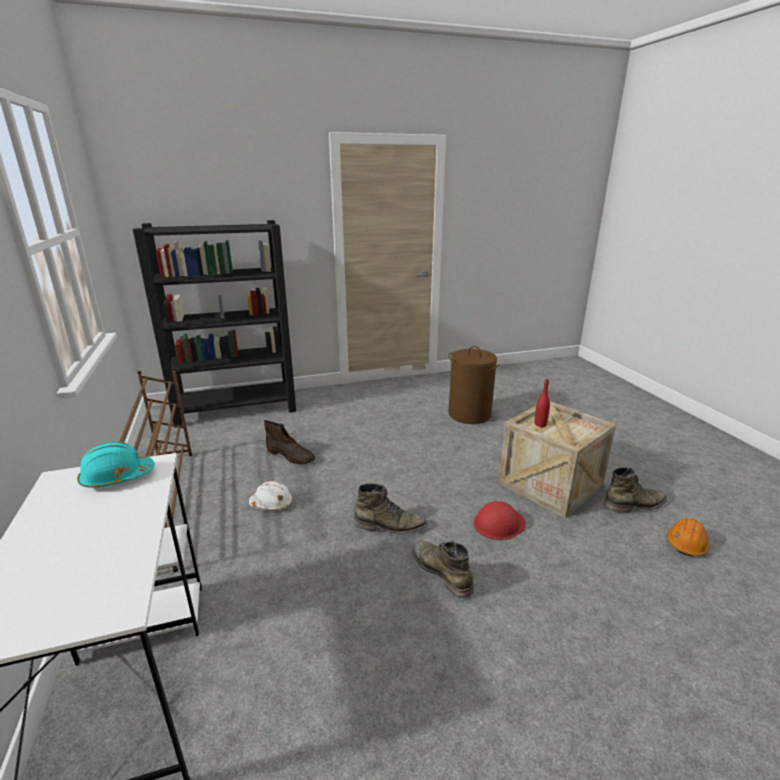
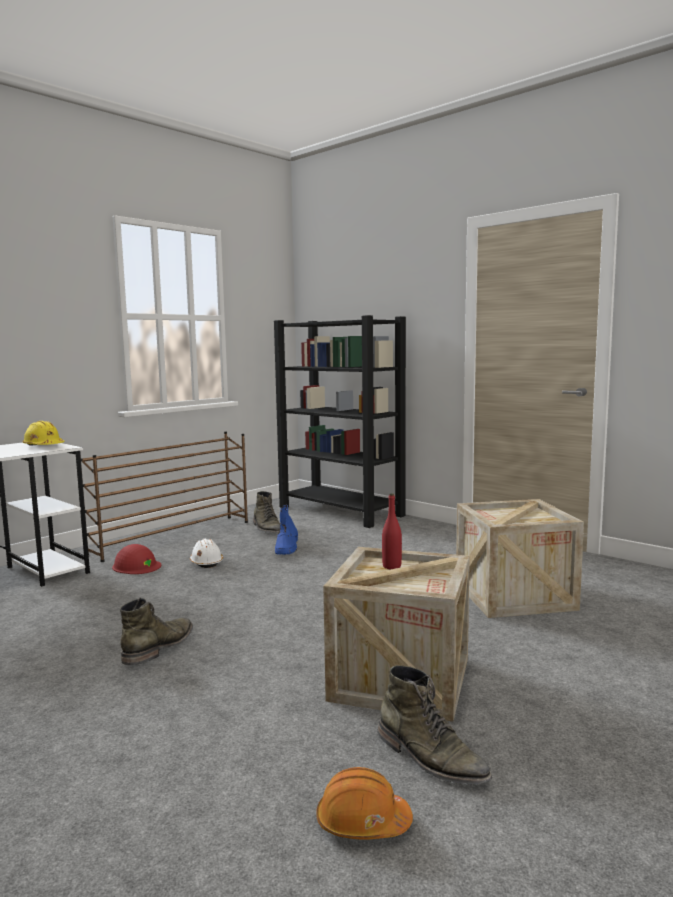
camera: 60 degrees right, 15 degrees down
(117, 477) = (44, 446): turquoise hard hat -> yellow hard hat
(291, 456) = (287, 548): brown boot -> blue boot
(390, 526) = (214, 610): green boot -> green boot (267, 528)
(469, 414) = (514, 595): brown laundry basket -> crate
(498, 523) = (270, 660): red hard hat -> red hard hat (136, 566)

